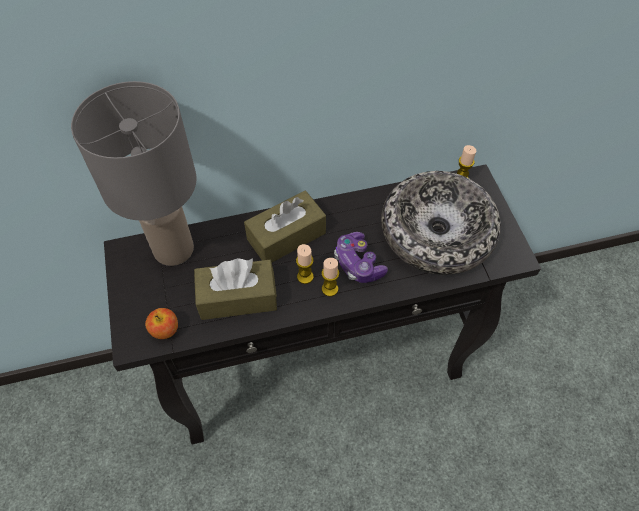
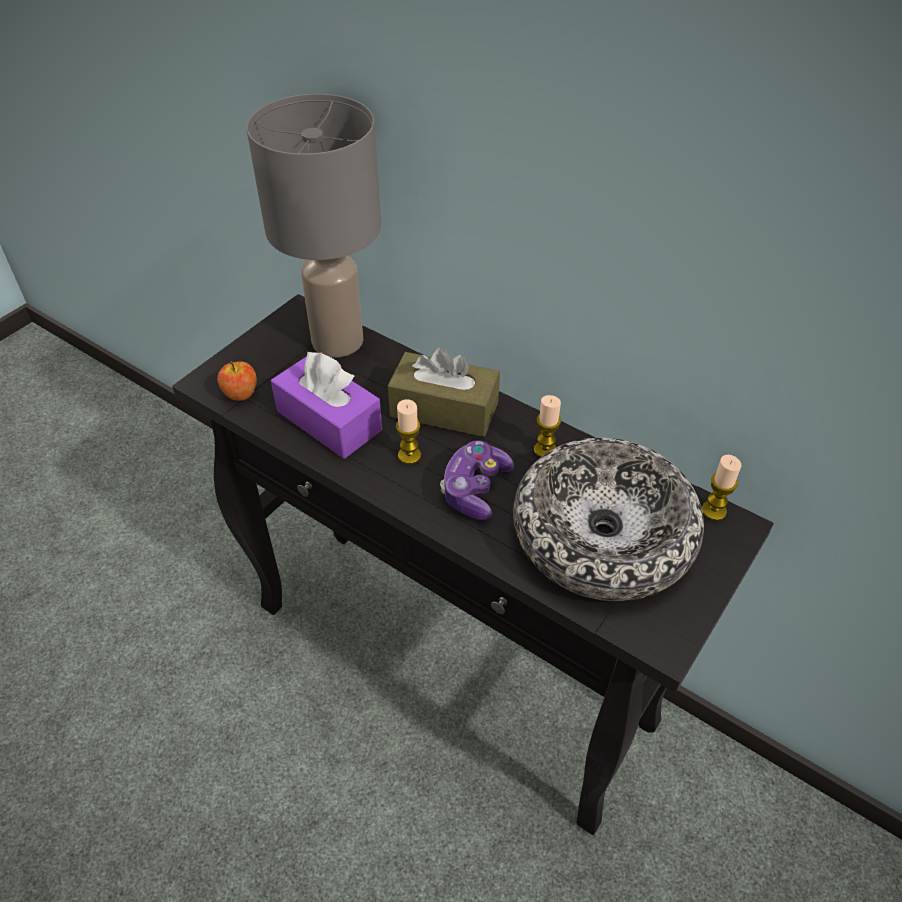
camera: 50 degrees right, 10 degrees down
(237, 297) = (329, 420): brown tissue box -> purple tissue box
(329, 289) = (415, 485): candle -> candle (545, 450)

